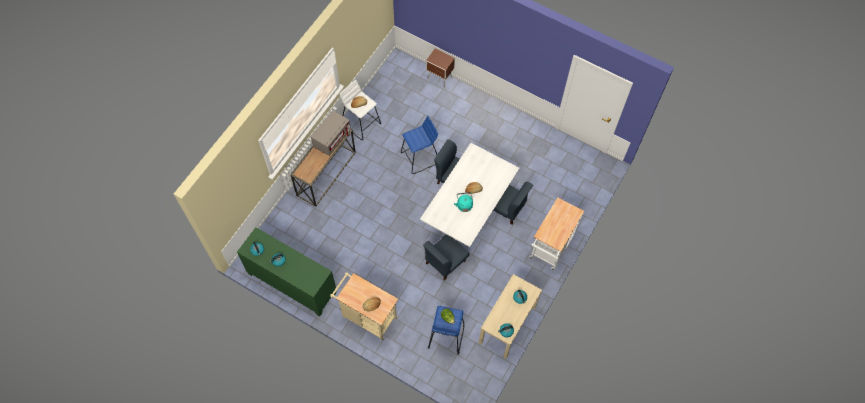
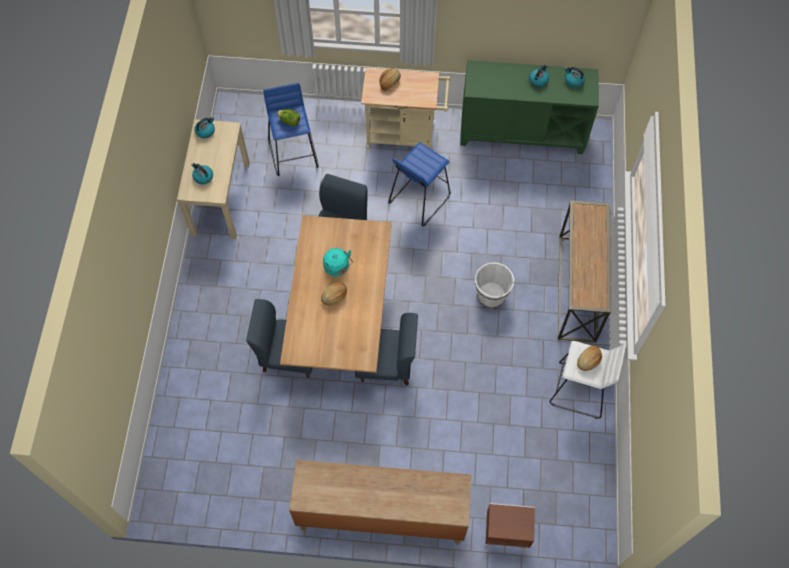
camera: 155 degrees right, 0 degrees up
(331, 138) = (589, 280): grey microwave -> none
(376, 190) = (491, 296): none -> white bucket
(420, 158) = (456, 375): blue stool -> blue stool (418, 200)
(468, 213) = (341, 322): white dining table -> brown dining table
(493, 112) = (381, 514): none -> brown dresser
(550, 249) = (198, 321): white cart -> none

